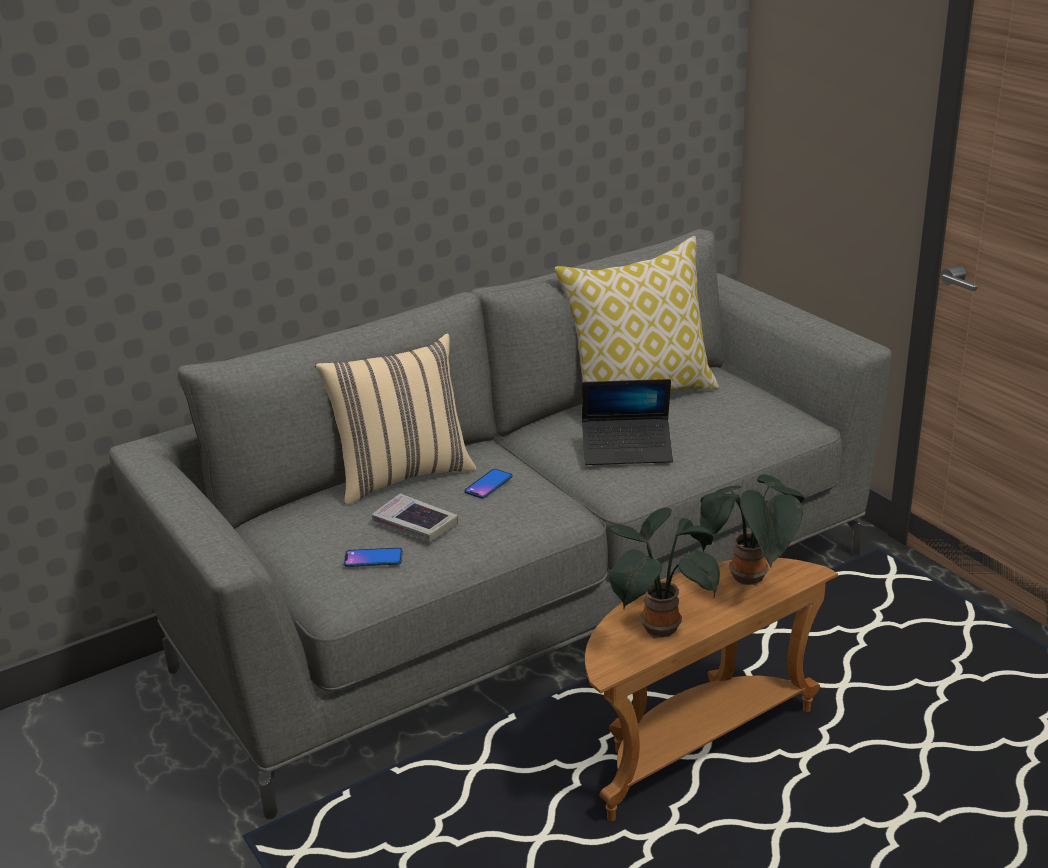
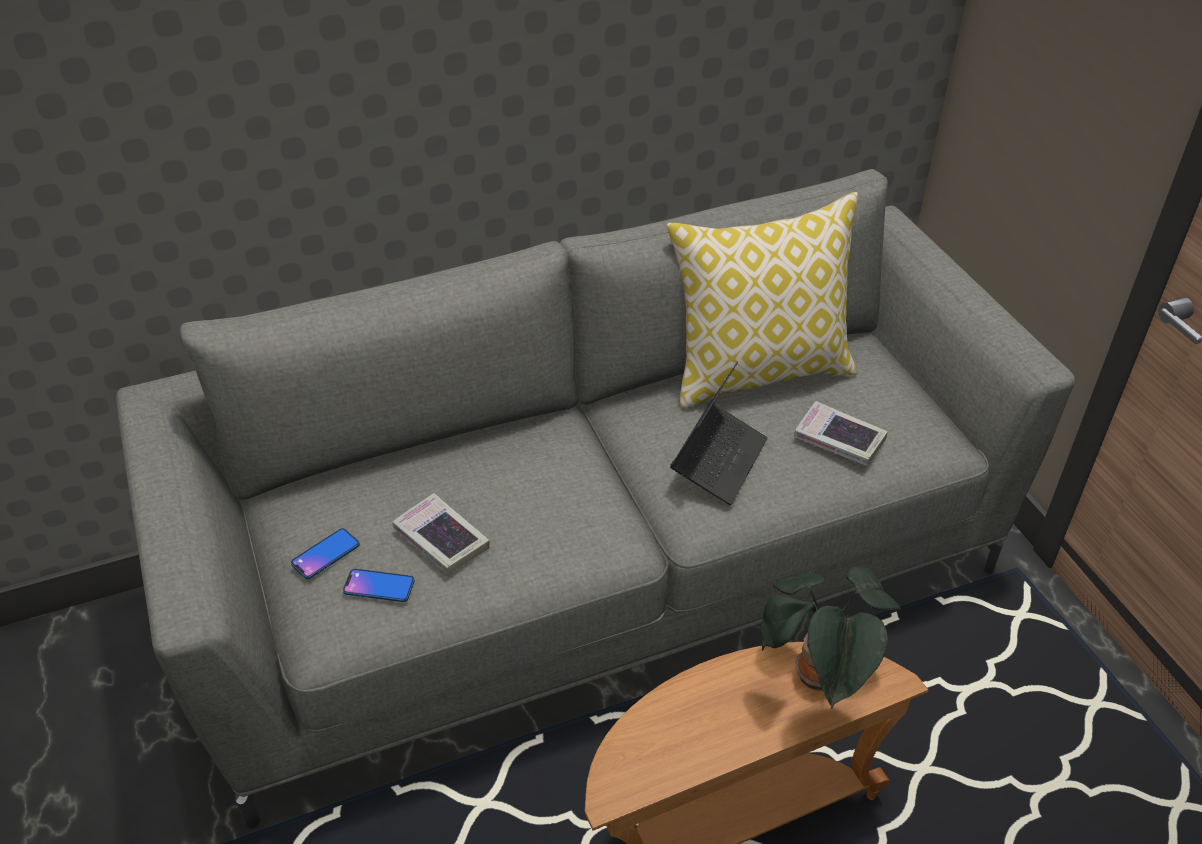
camera: 10 degrees right, 15 degrees up
(401, 476) = (449, 456): beige pillow -> none
(488, 484) = (543, 489): phone -> phone (325, 554)
(627, 450) = (719, 460): laptop -> laptop turned 75 degrees counterclockwise
(658, 626) = (688, 736): potted plant -> none
(719, 426) = (839, 439): none -> book

